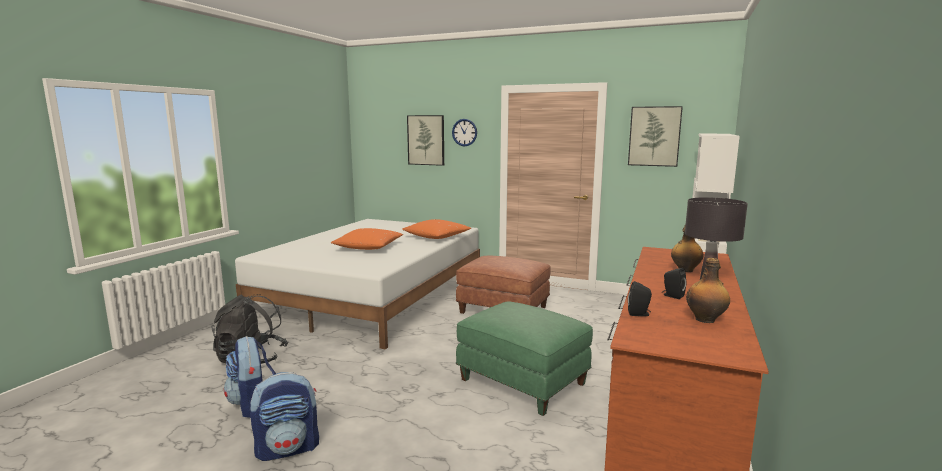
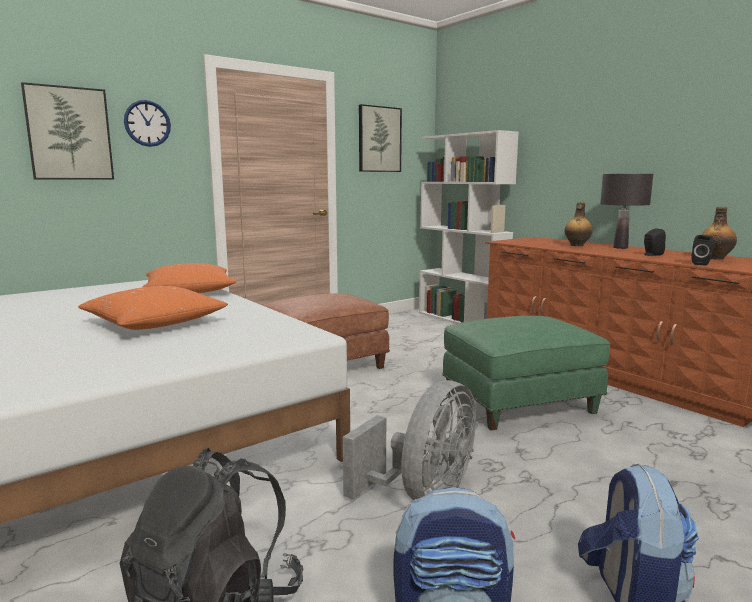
camera: 60 degrees left, 0 degrees up
(359, 376) = (423, 495): none -> grey fan

